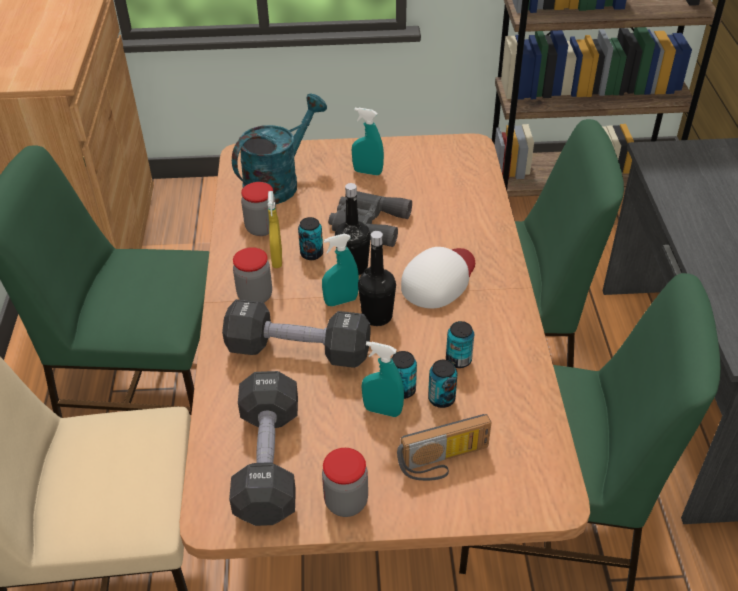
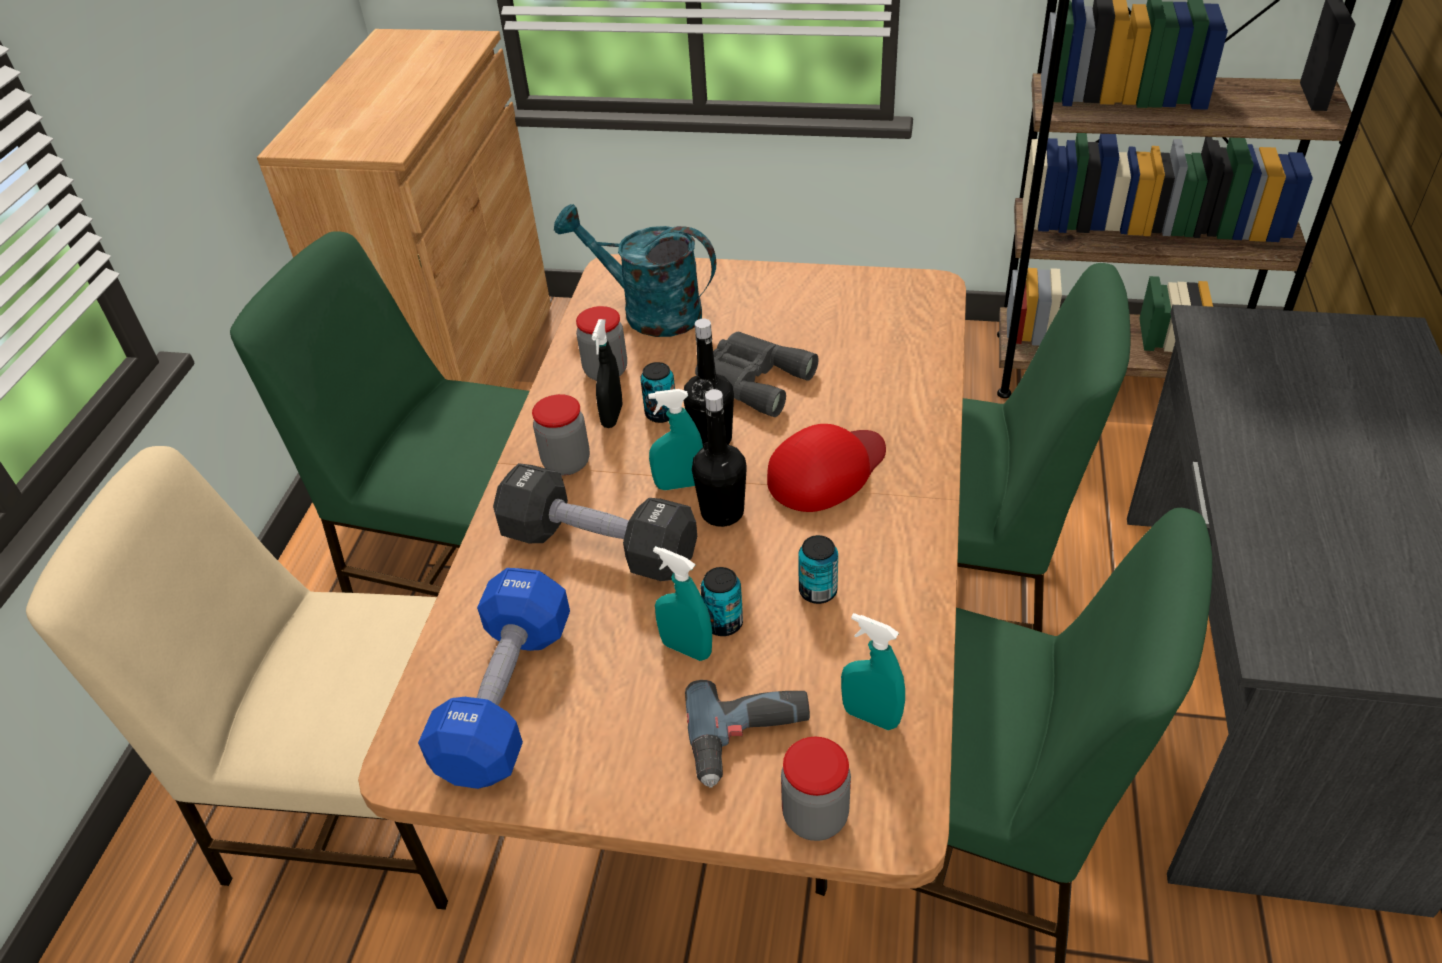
camera: 15 degrees right, 0 degrees up
(268, 462) = (506, 697): black dumbbell -> blue dumbbell
(277, 259) = (612, 416): yellow spray bottle -> black spray bottle
(278, 182) = (649, 312): turquoise watering can -> turquoise watering can turned 120 degrees counterclockwise
(346, 502) = (593, 773): jar -> jar (815, 816)
(367, 172) = (774, 309): turquoise spray bottle -> turquoise spray bottle (870, 716)
(439, 279) = (827, 471): white cap -> red cap
(441, 399) = (775, 644): can -> none
(444, 462) = (750, 739): radio -> power drill

